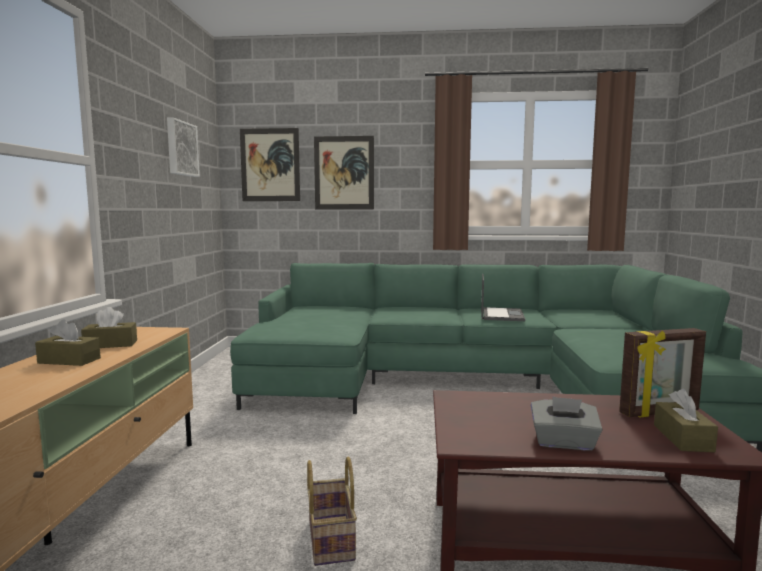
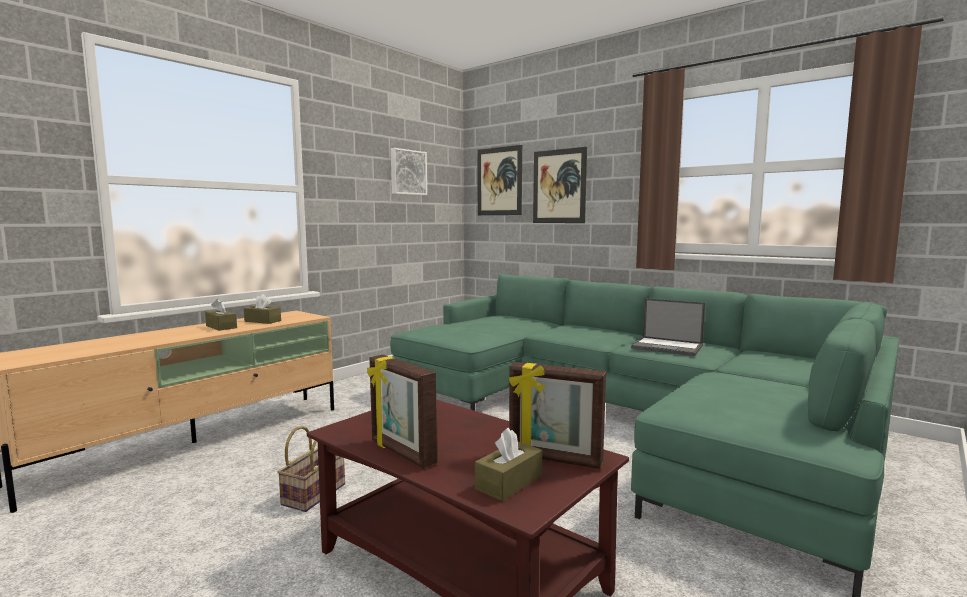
camera: 35 degrees right, 0 degrees up
(501, 315) = (668, 347): laptop -> laptop turned 75 degrees clockwise
(563, 443) = (401, 453): grey tissue box -> picture frame

